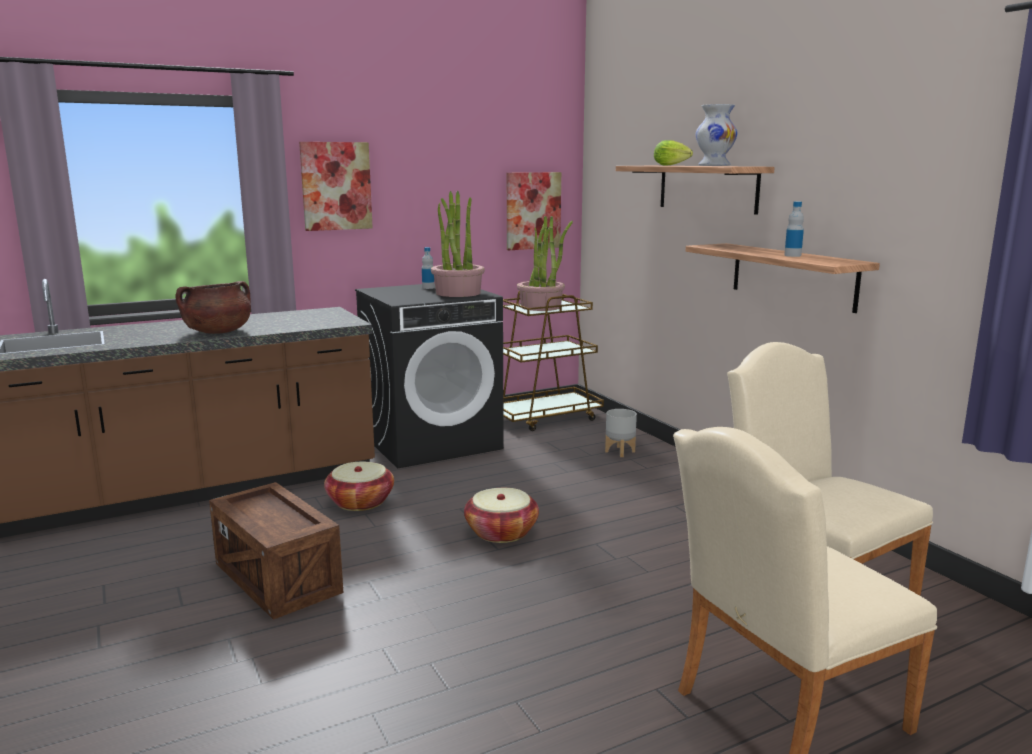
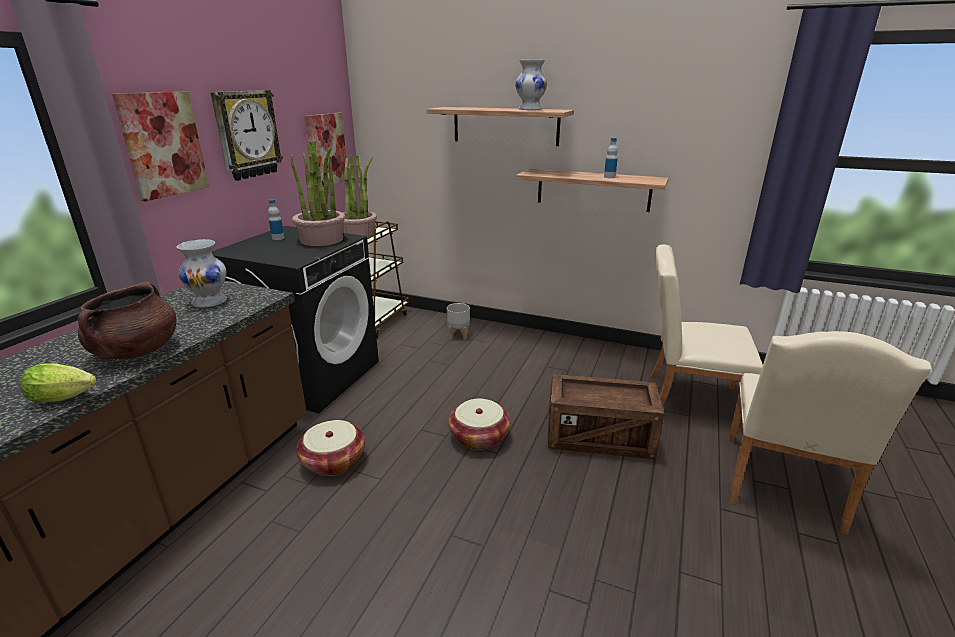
camera: 40 degrees left, 10 degrees up
(278, 579) = (374, 580): crate -> crate (599, 437)
(308, 319) = (209, 302): none -> white vase
(428, 185) = (247, 134): none -> wall clock
(673, 165) = (479, 108): lettuce -> lettuce (67, 398)

